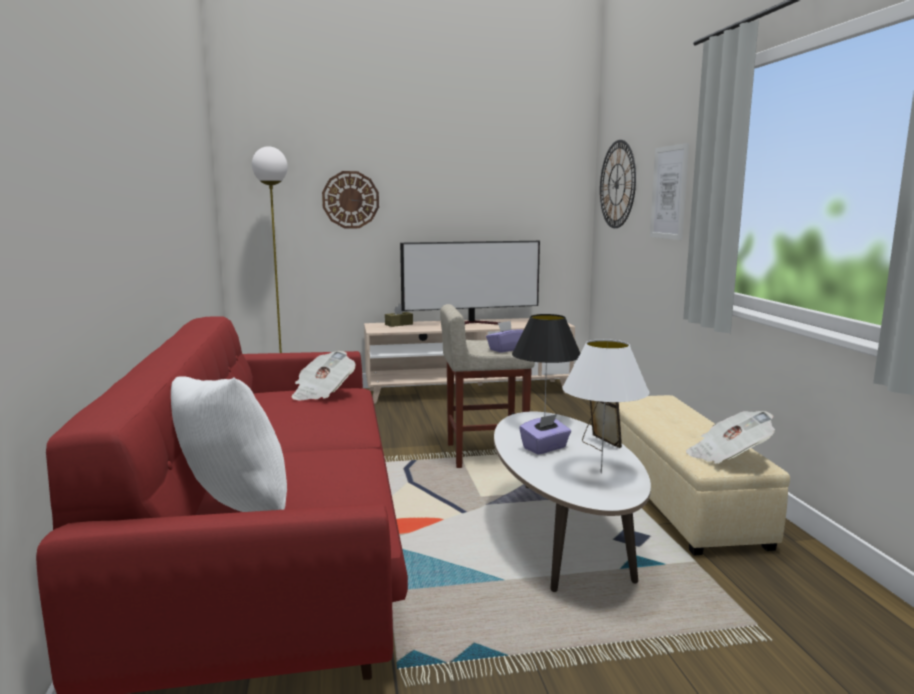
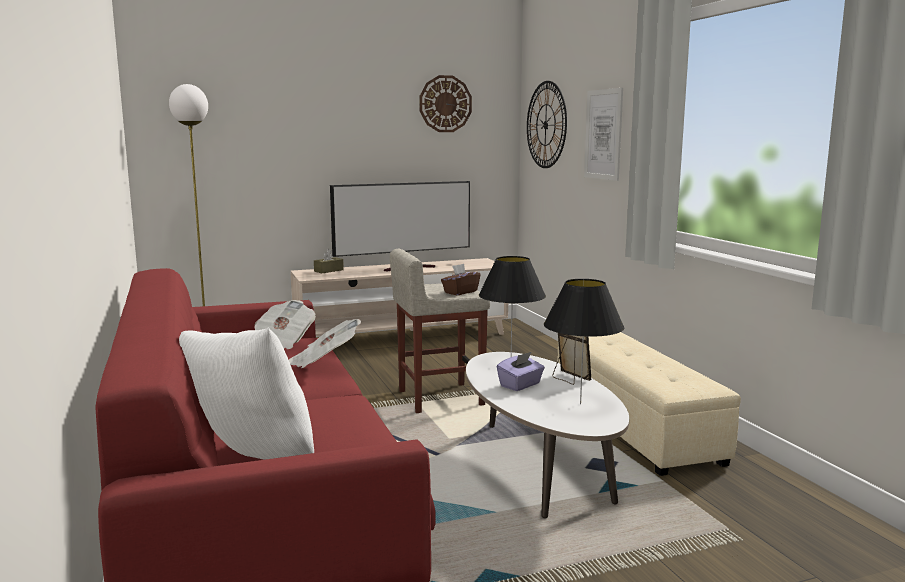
camera: 10 degrees left, 0 degrees up
(350, 200) = (273, 140): wall clock -> wall clock (445, 104)
(505, 349) = (460, 292): purple tissue box -> brown tissue box
(600, 472) = (580, 404): white table lamp -> black table lamp
(727, 456) = (684, 382): newspaper -> newspaper (324, 362)

